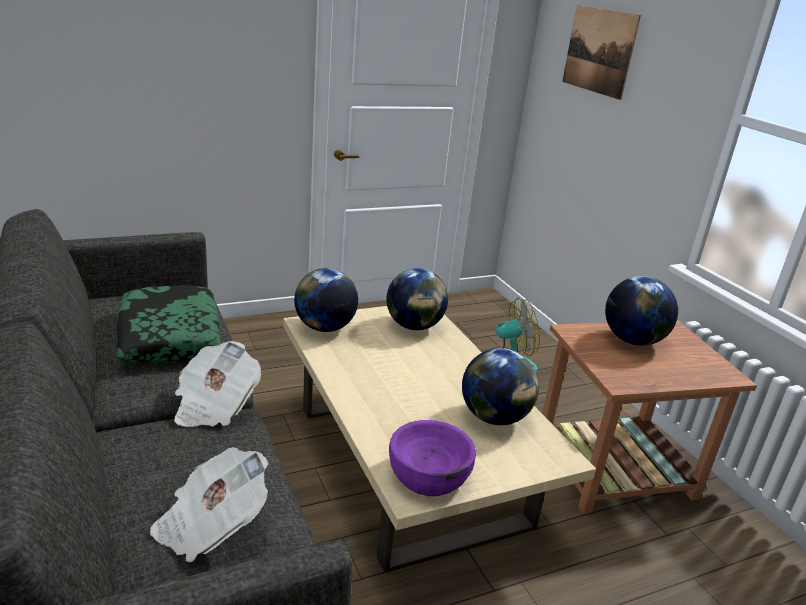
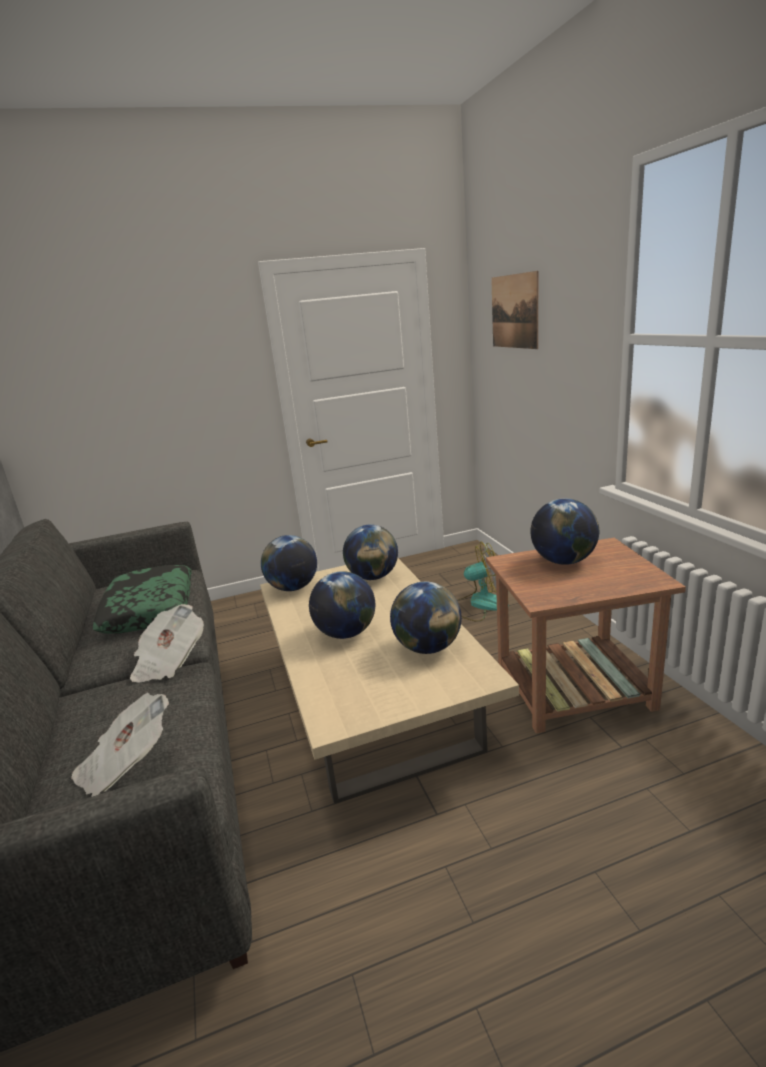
camera: 10 degrees right, 5 degrees down
(400, 391) = (346, 633): none -> globe
(429, 475) = (353, 705): purple bowl -> none

